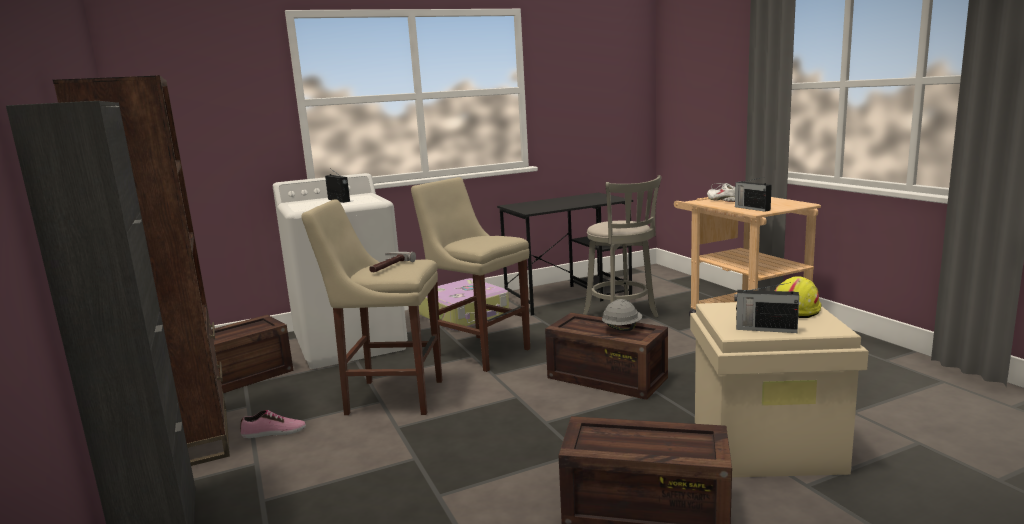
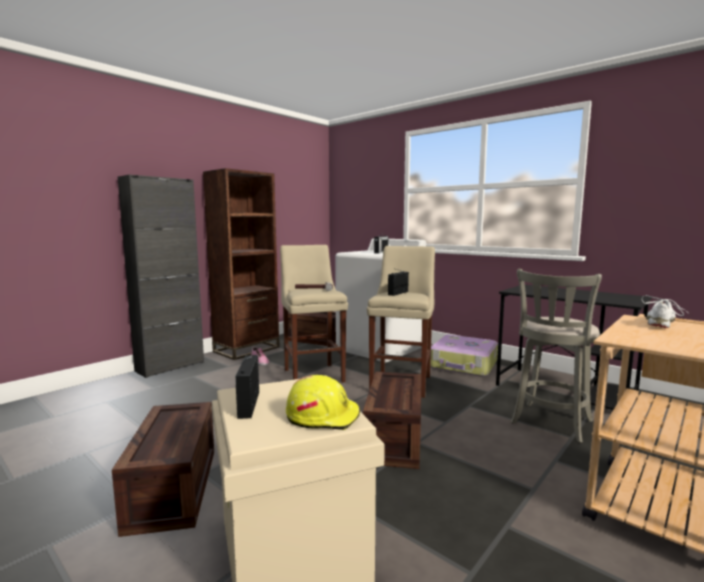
camera: 65 degrees right, 5 degrees down
(621, 329) = (403, 398): grey hard hat -> none
(751, 208) = (633, 335): radio -> radio (398, 293)

